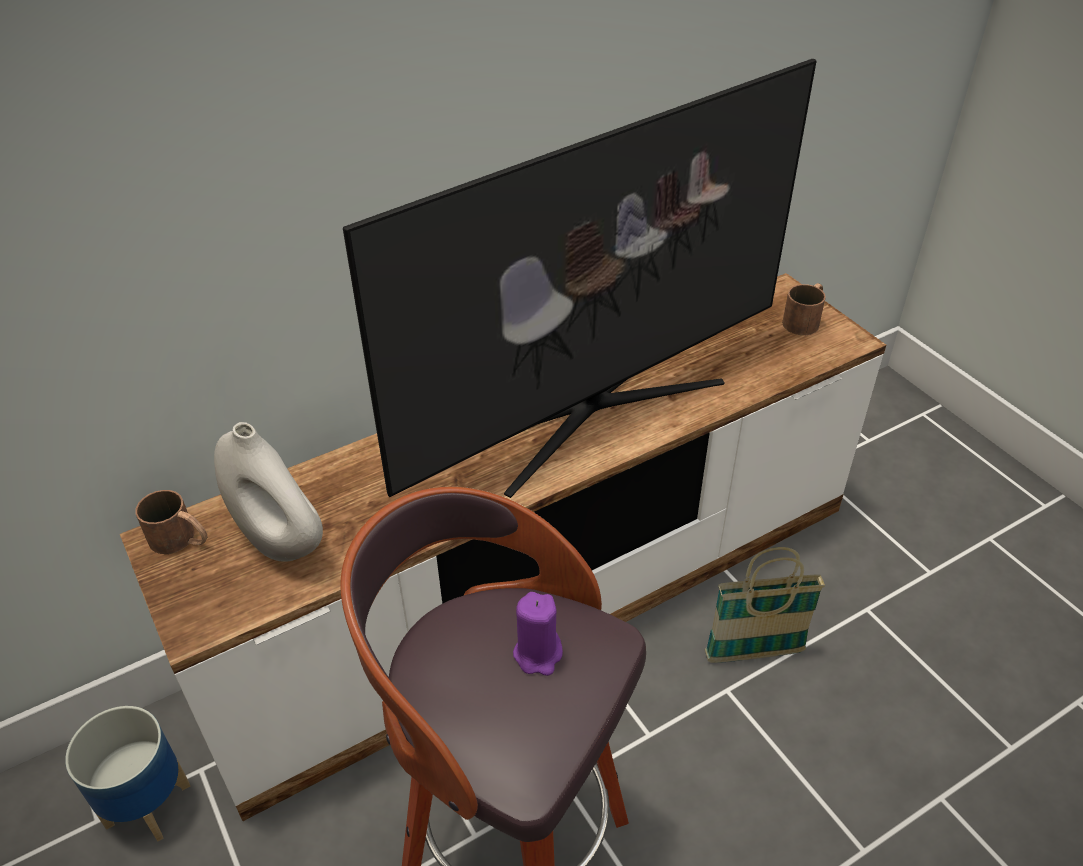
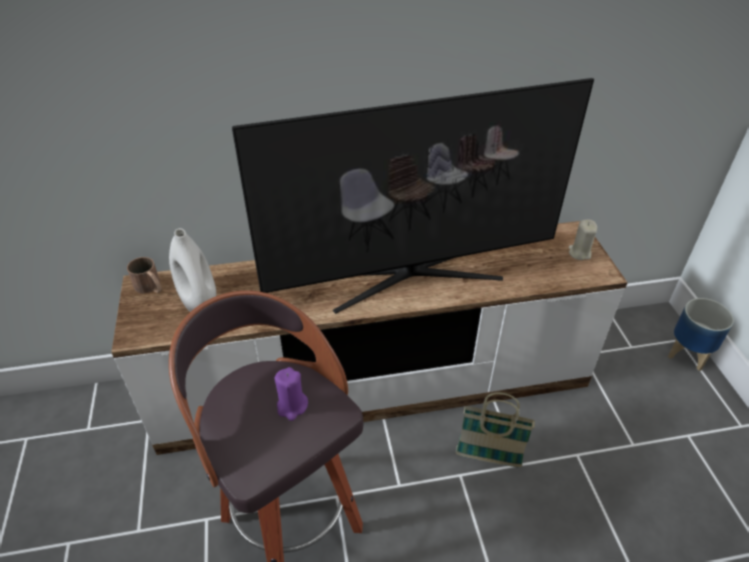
camera: 20 degrees right, 0 degrees up
(147, 806) = (114, 430): planter -> planter (687, 354)
(805, 319) = (579, 253): brown mug -> beige candle

